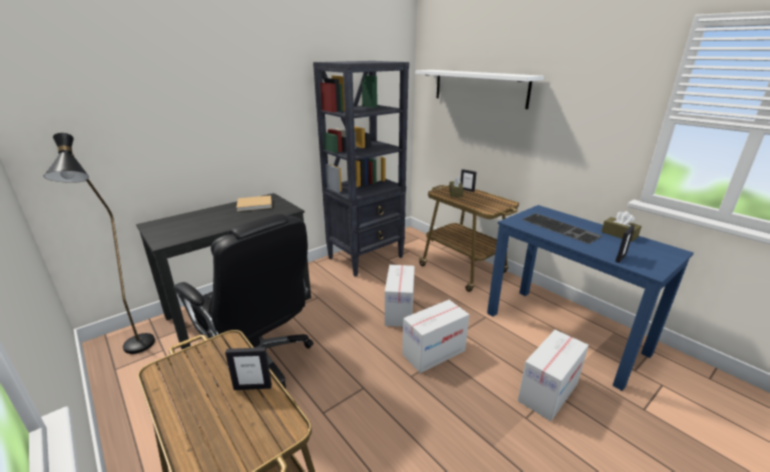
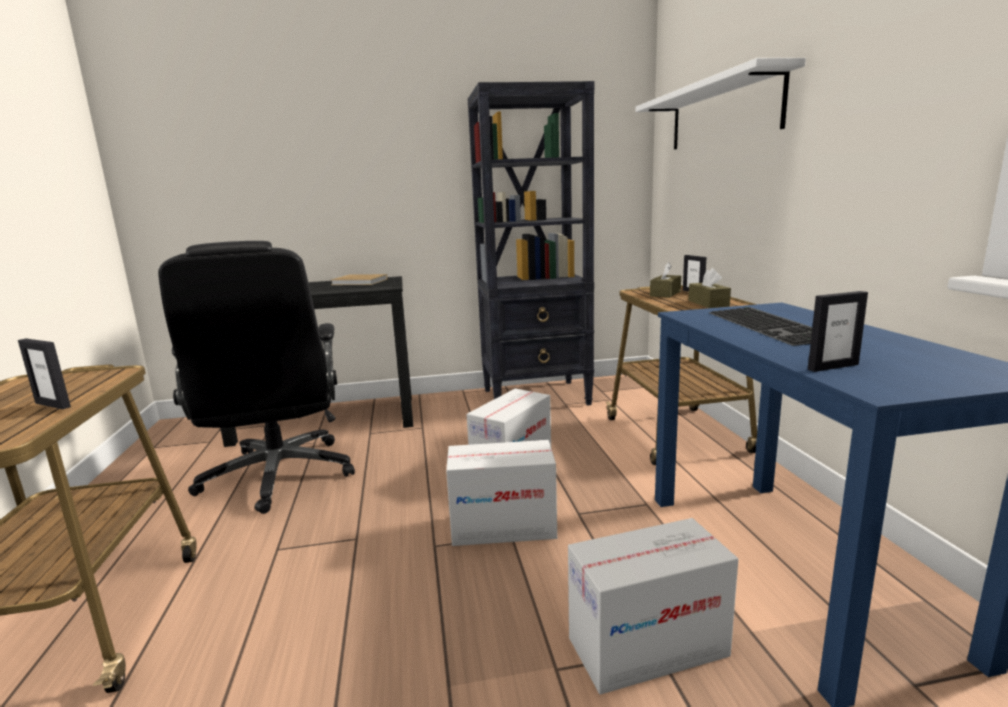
camera: 30 degrees right, 10 degrees down
(138, 351) = (190, 437): black floor lamp -> none
(619, 234) = (899, 342): brown tissue box -> brown tissue box (708, 303)

